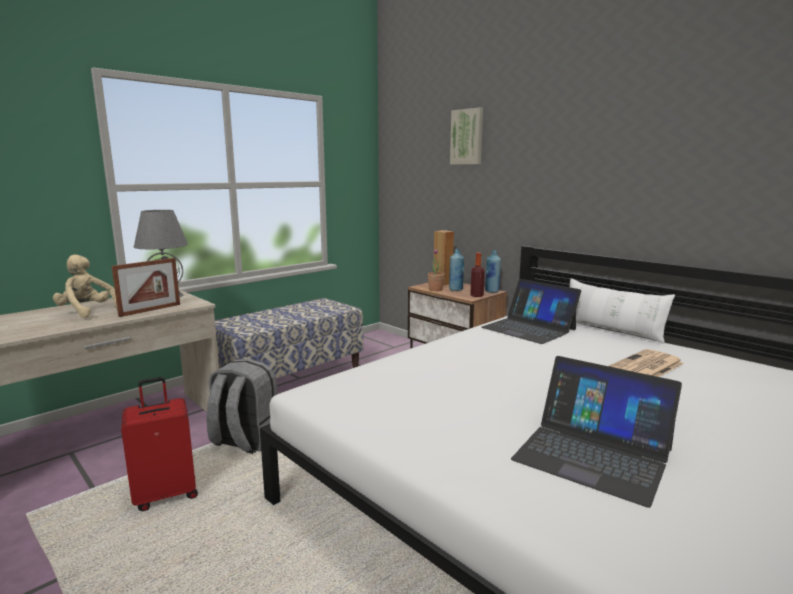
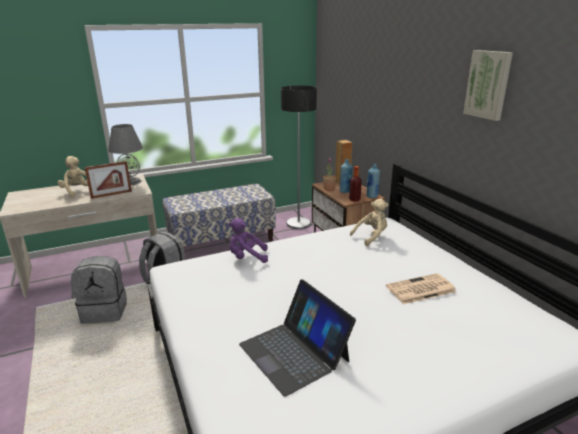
camera: 20 degrees right, 10 degrees up
(166, 494) = (105, 311): red suitcase -> grey backpack
(376, 348) = (298, 223): none -> floor lamp
(404, 366) = (247, 258): none -> purple plush toy
(467, 137) = (368, 63): picture -> picture (488, 84)
(529, 328) = (371, 236): laptop -> beige plush toy
(611, 331) = (438, 249): white pillow -> none

